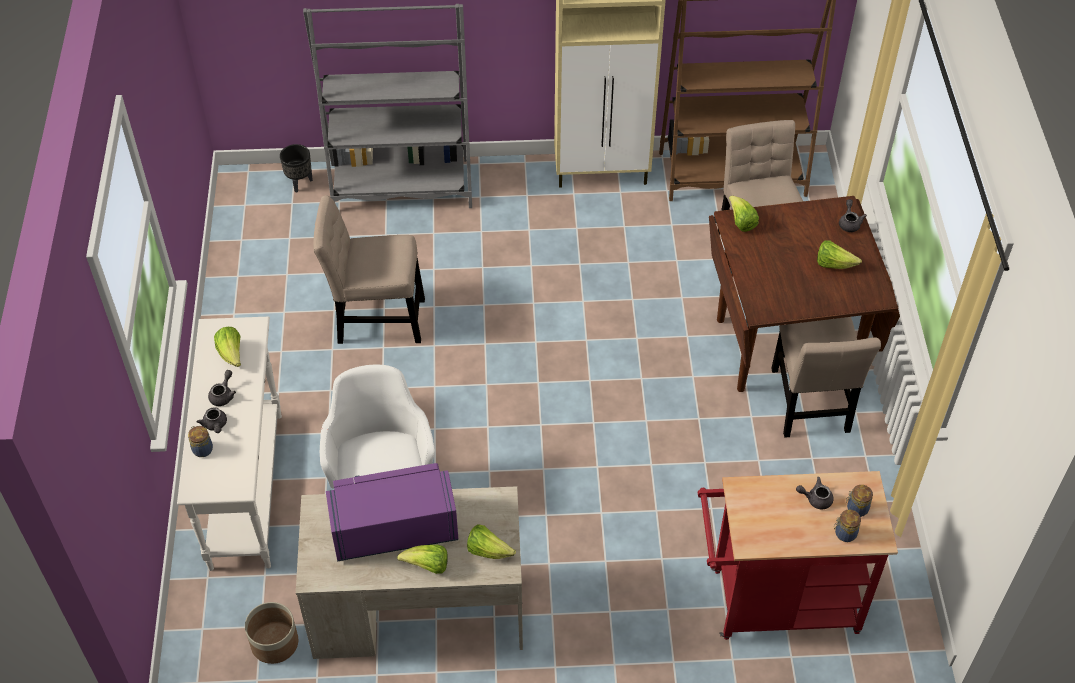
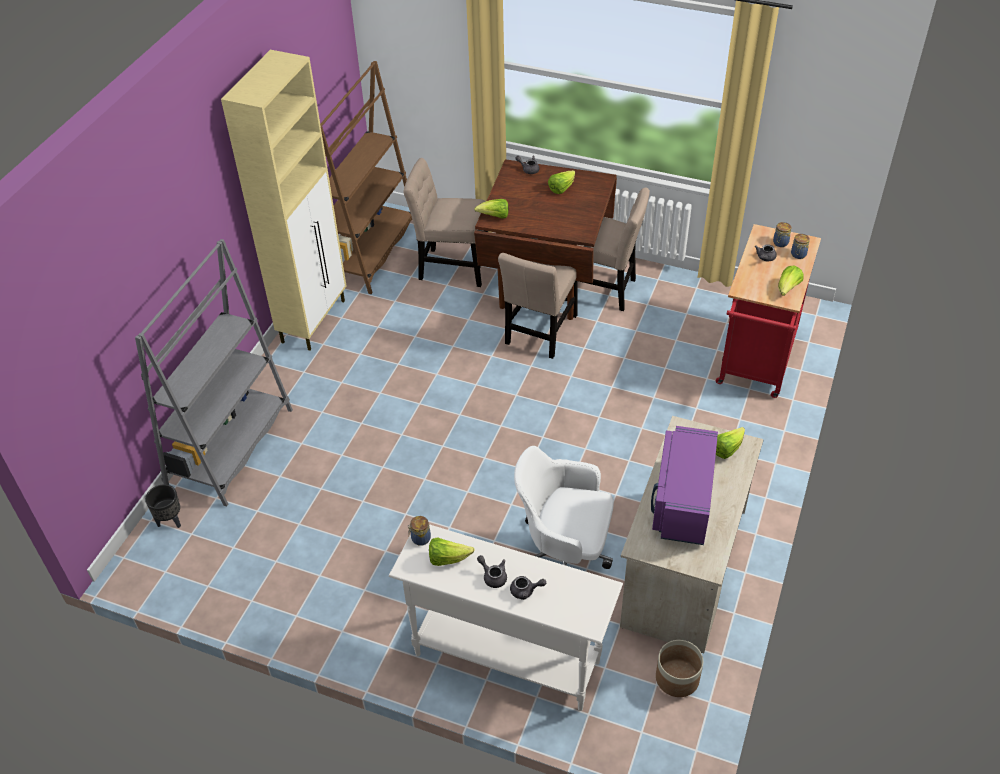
camera: 65 degrees left, 5 degrees down
(202, 449) = (548, 607): jar -> jar (420, 539)
(375, 319) = (371, 510): beige chair -> beige chair (540, 333)
(427, 566) = (727, 490): lettuce -> lettuce (787, 289)

